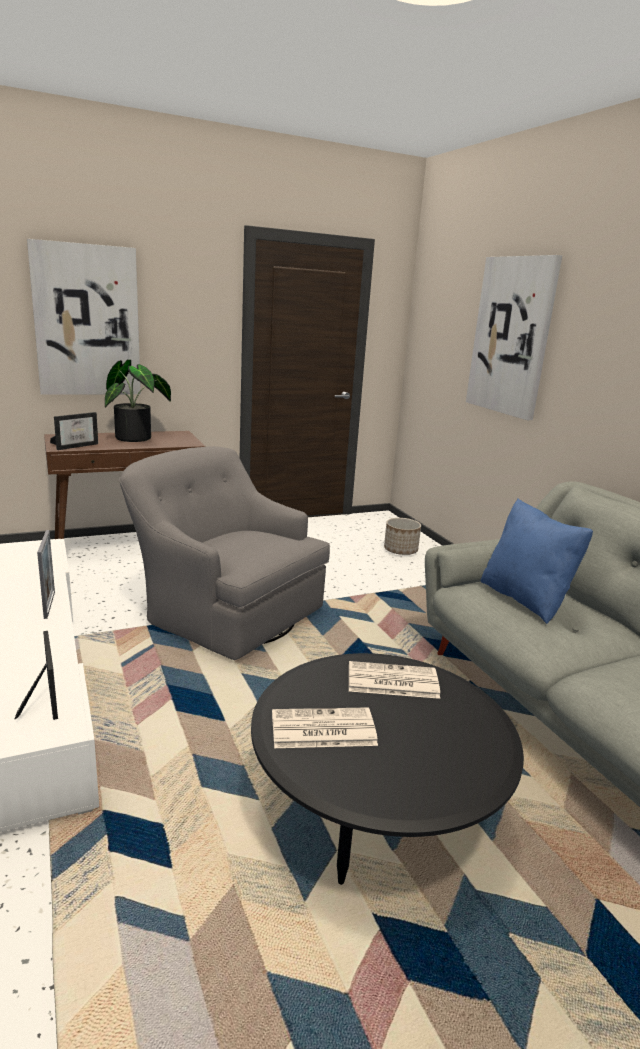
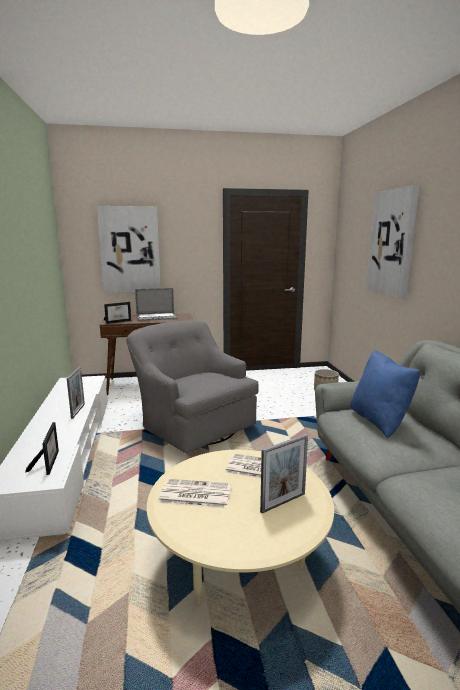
camera: 15 degrees right, 5 degrees down
(138, 438) = (156, 317): potted plant -> laptop
(374, 815) = (239, 561): black coffee table -> beige coffee table
(450, 728) = (283, 502): none -> picture frame

